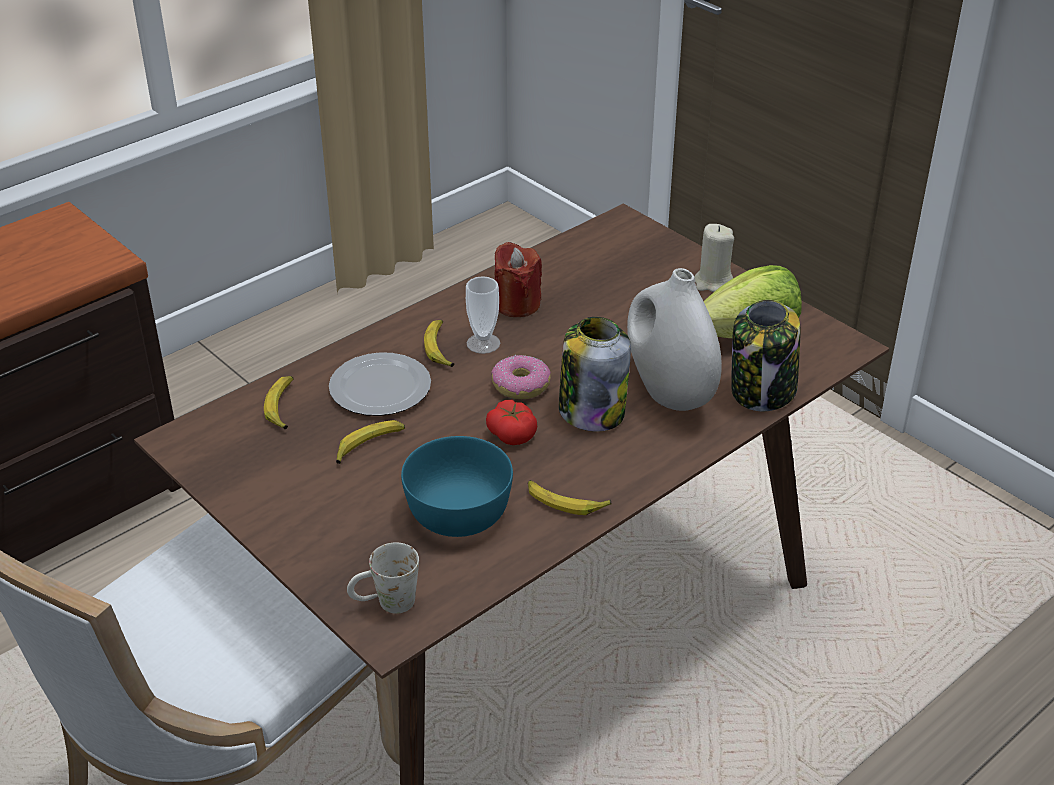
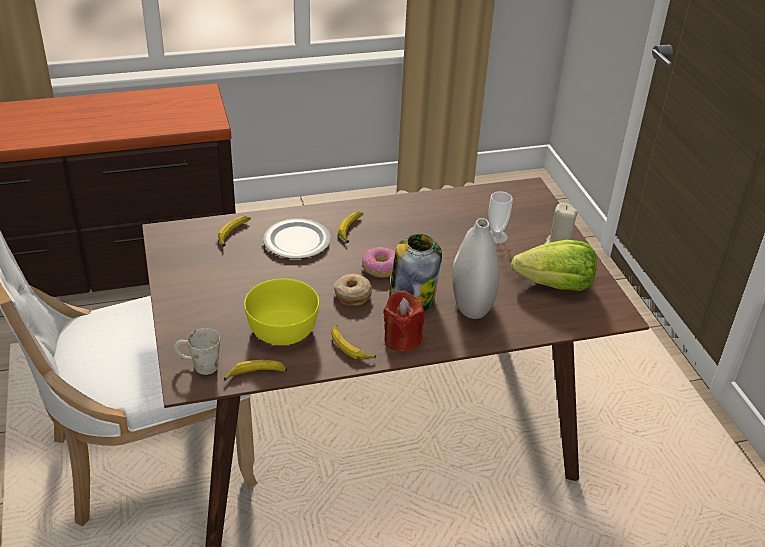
camera: 25 degrees right, 0 degrees up
(369, 446) = (263, 272): banana -> banana (256, 374)
(457, 511) = (282, 328): turquoise bowl -> yellow bowl
(483, 343) = (379, 235): cup -> cup (496, 236)
(512, 433) = (352, 294): tomato -> donut
(517, 304) = (419, 218): red candle -> red candle (402, 339)
(762, 391) = (534, 324): jar -> none

